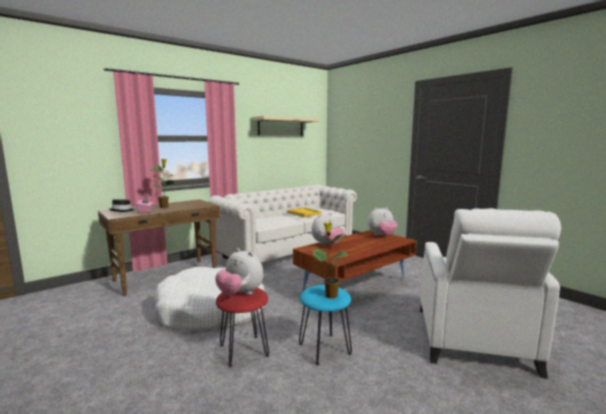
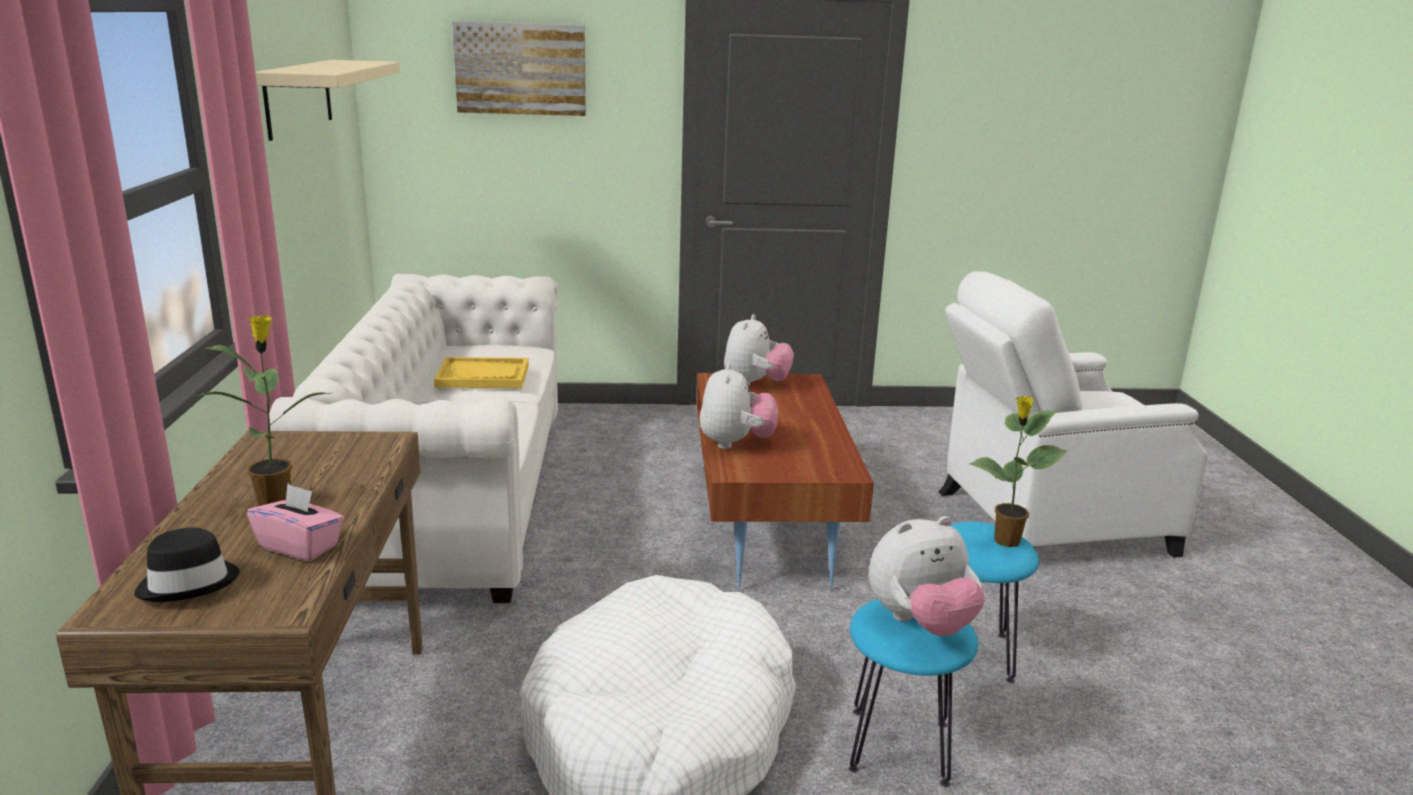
camera: 55 degrees left, 10 degrees up
(244, 350) = (899, 746): red stool -> turquoise stool
(364, 120) = (520, 69): none -> picture
(473, 341) = (1045, 523): white armchair -> white armchair turned 120 degrees clockwise

